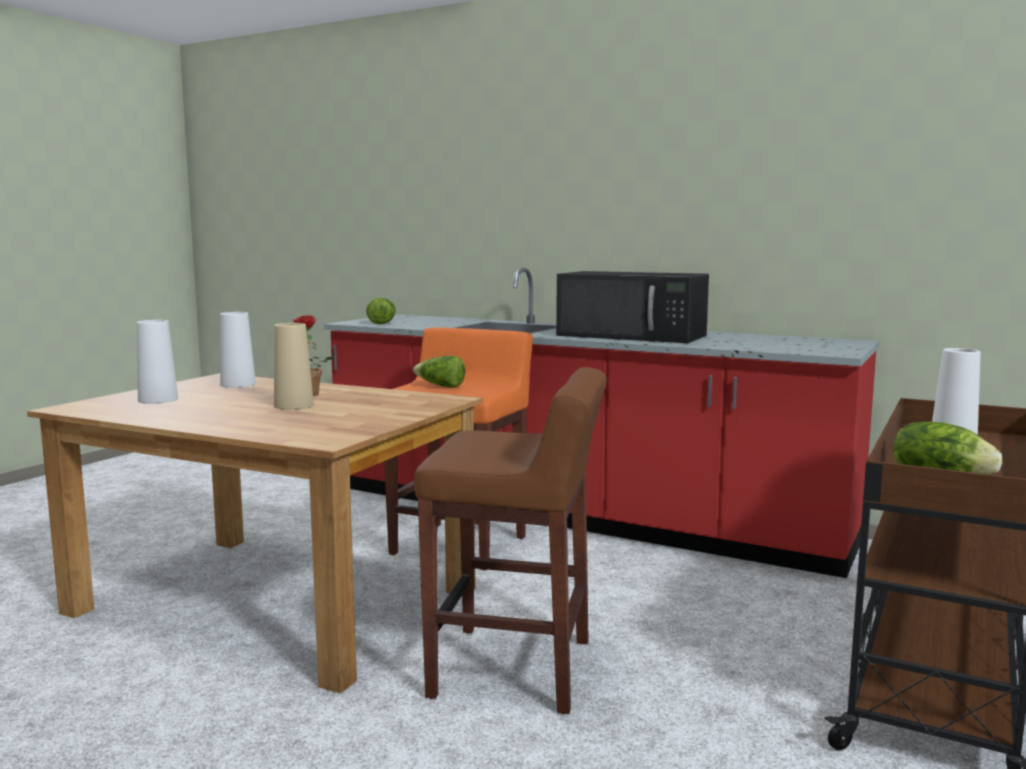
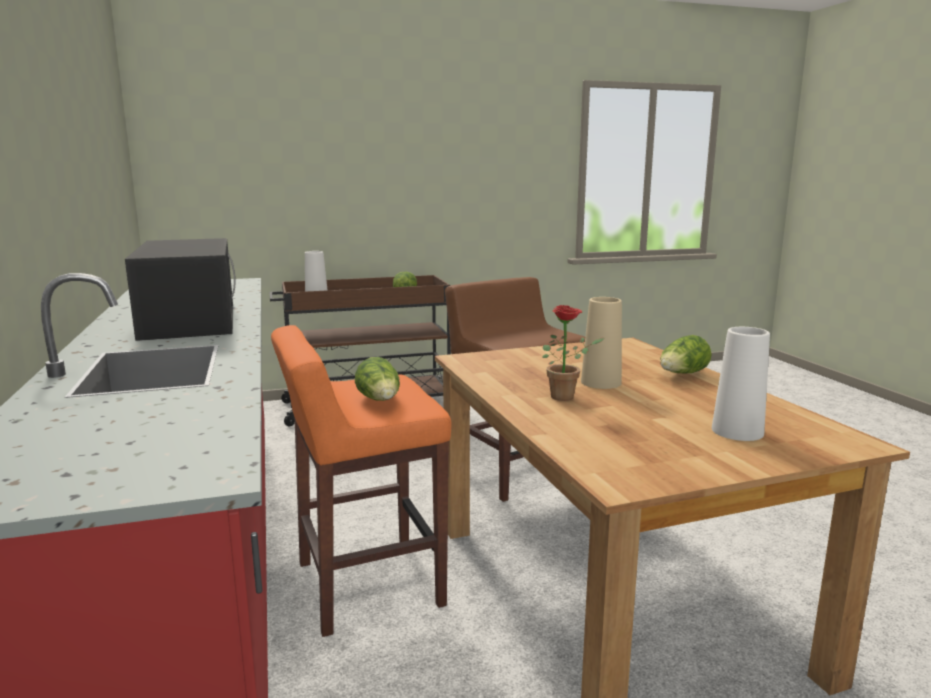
camera: 135 degrees left, 5 degrees up
(238, 384) = (614, 445): white vase -> none
(381, 323) = (176, 449): lettuce -> lettuce (682, 374)

